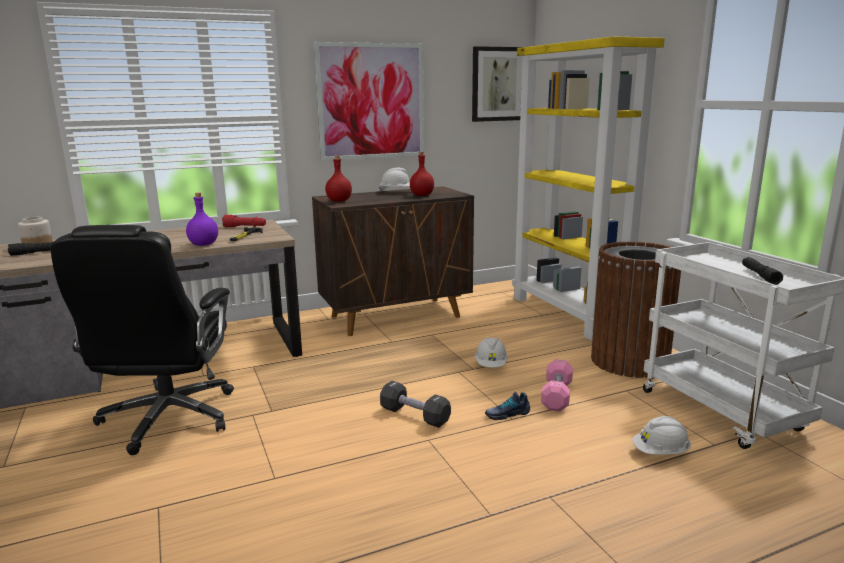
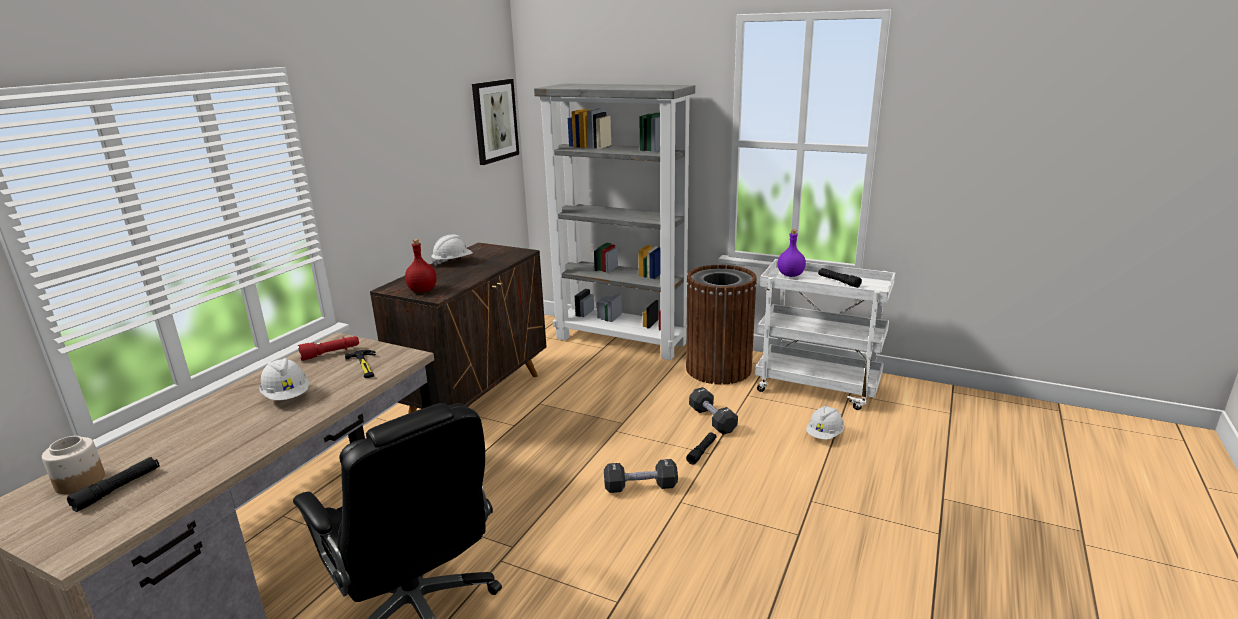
camera: 40 degrees left, 5 degrees up
(204, 244) = (342, 394): purple bottle -> purple bottle (791, 275)
(371, 102) = (395, 162): picture -> none
(421, 195) = (490, 261): red bottle -> none
(491, 365) = (631, 413): white hard hat -> white hard hat (287, 396)
(507, 414) = (702, 451): shoe -> black flashlight
(556, 395) = (712, 420): pink dumbbell -> black dumbbell
(568, 314) = (622, 340): yellow bookcase -> grey bookcase

